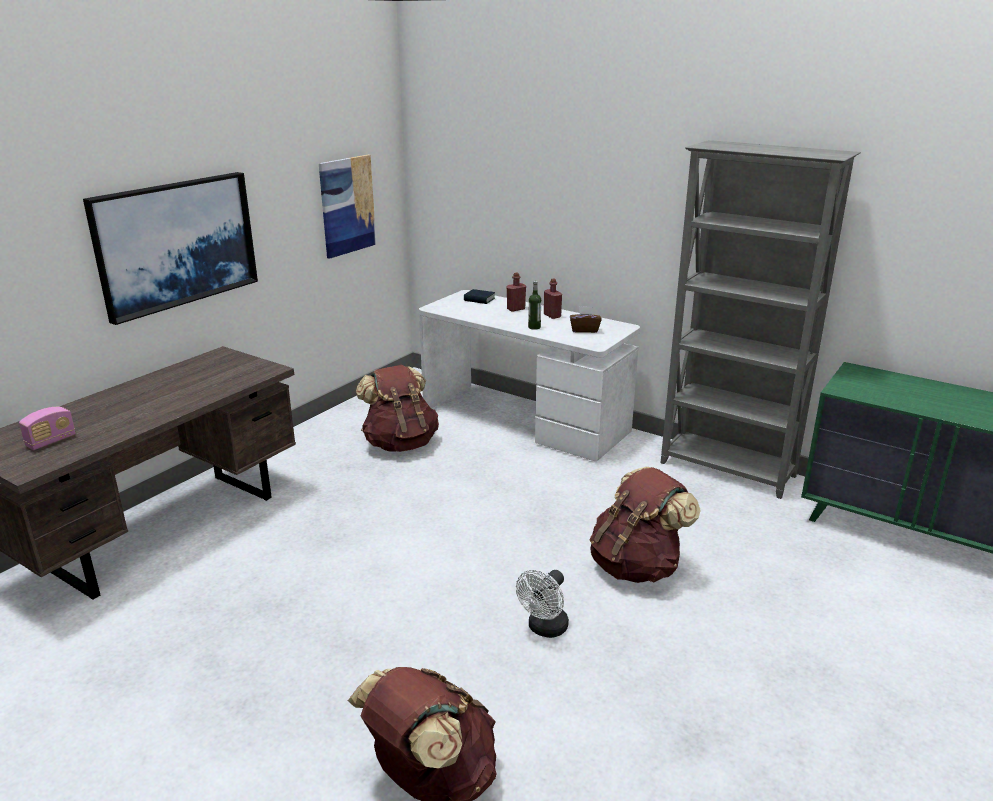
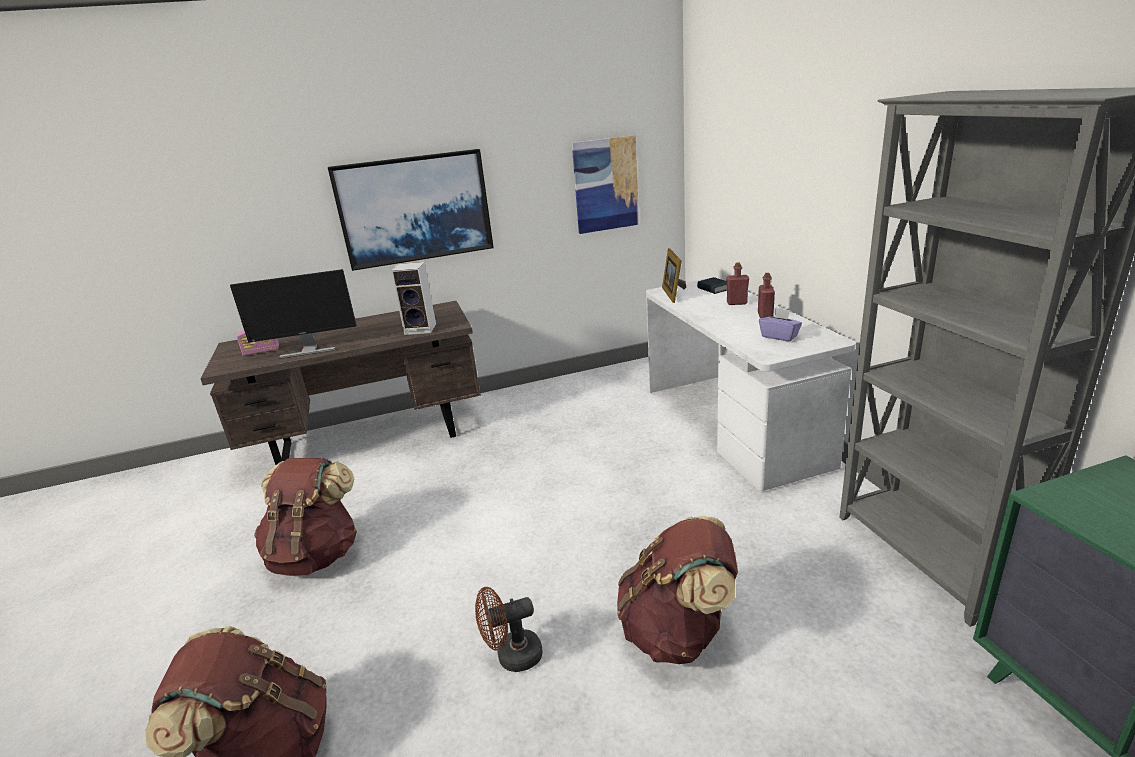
camera: 40 degrees right, 0 degrees up
(123, 426) = (308, 350): none -> monitor
(236, 379) = (422, 329): none -> speaker
(400, 443) = (596, 417): brown backpack -> brown backpack (316, 555)
(451, 308) = (674, 294): none -> picture frame
(534, 327) = (728, 325): bottle -> none
(544, 629) = (512, 657): white fan -> brown fan
(584, 330) = (779, 336): brown tissue box -> purple tissue box

